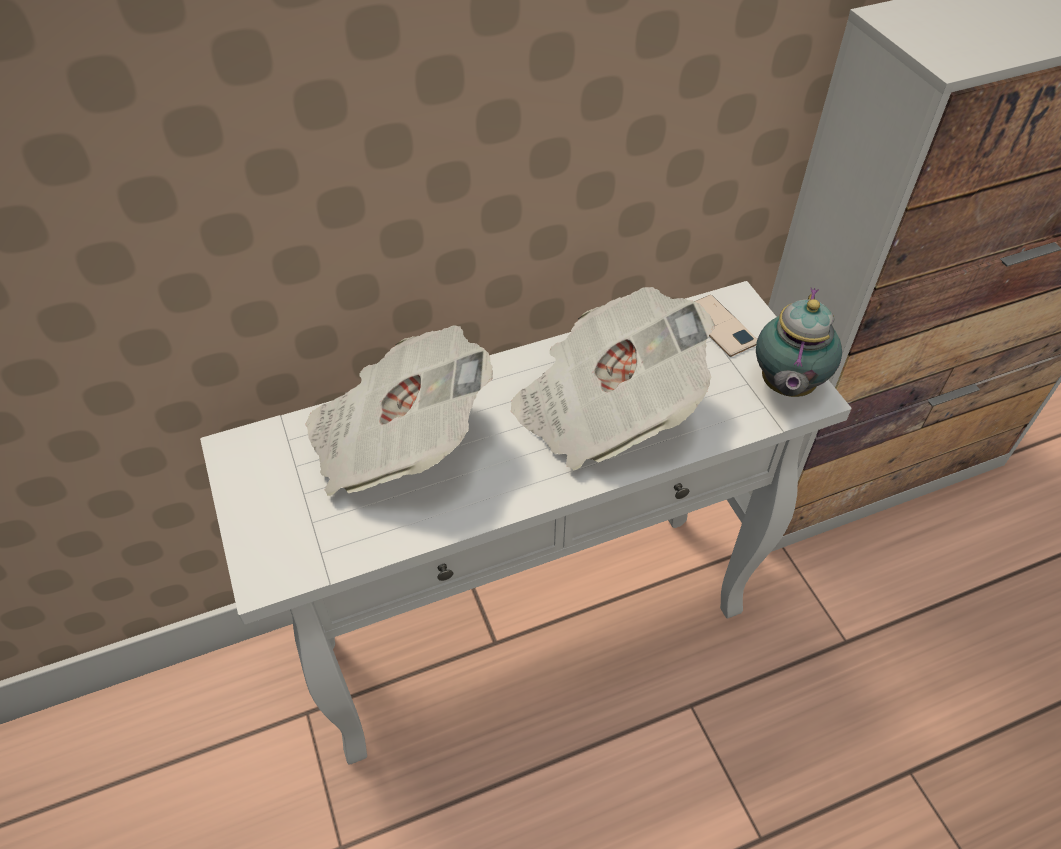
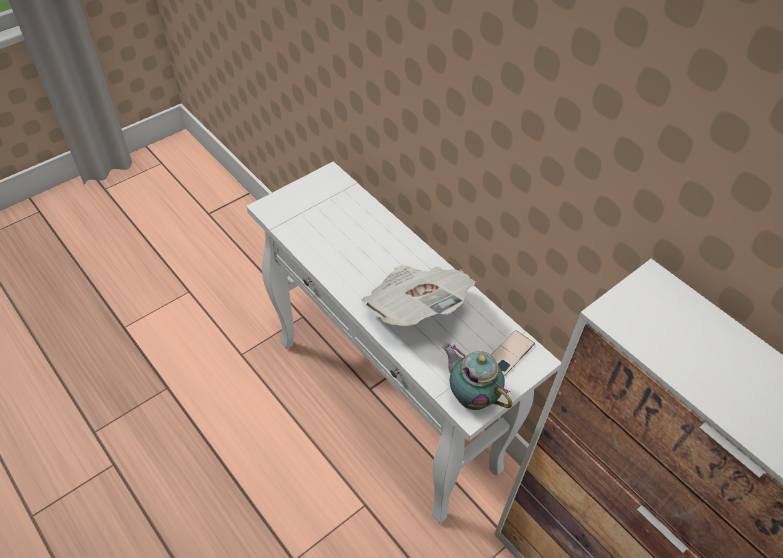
camera: 70 degrees right, 0 degrees up
(397, 441) = (357, 228): newspaper -> none
(785, 387) = (471, 395): teapot -> teapot turned 45 degrees clockwise

